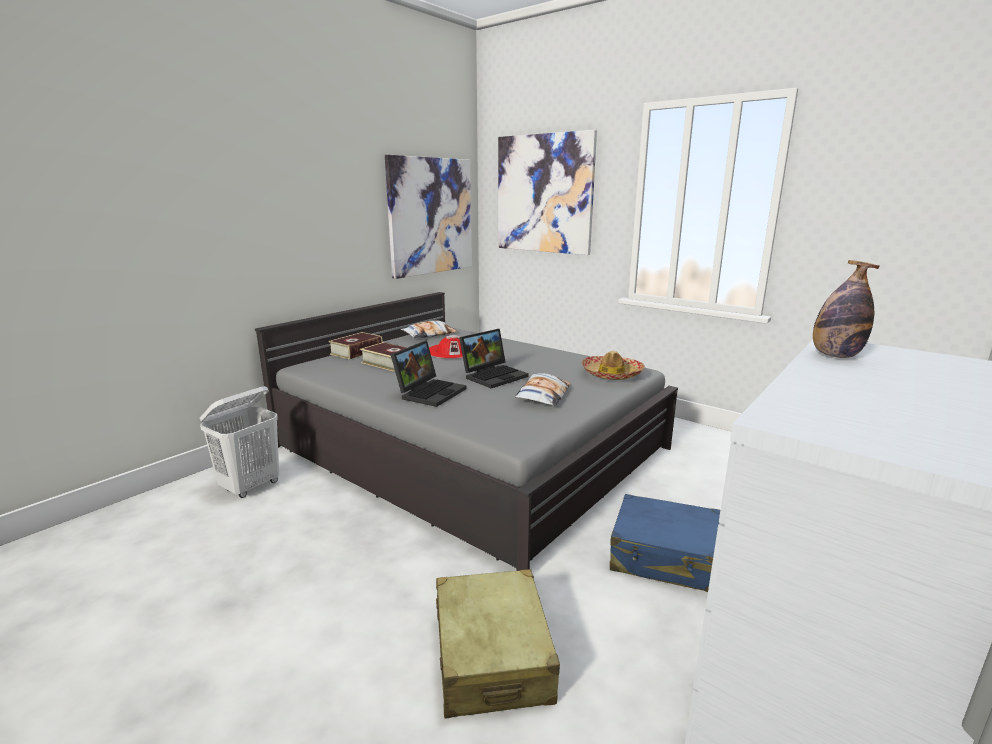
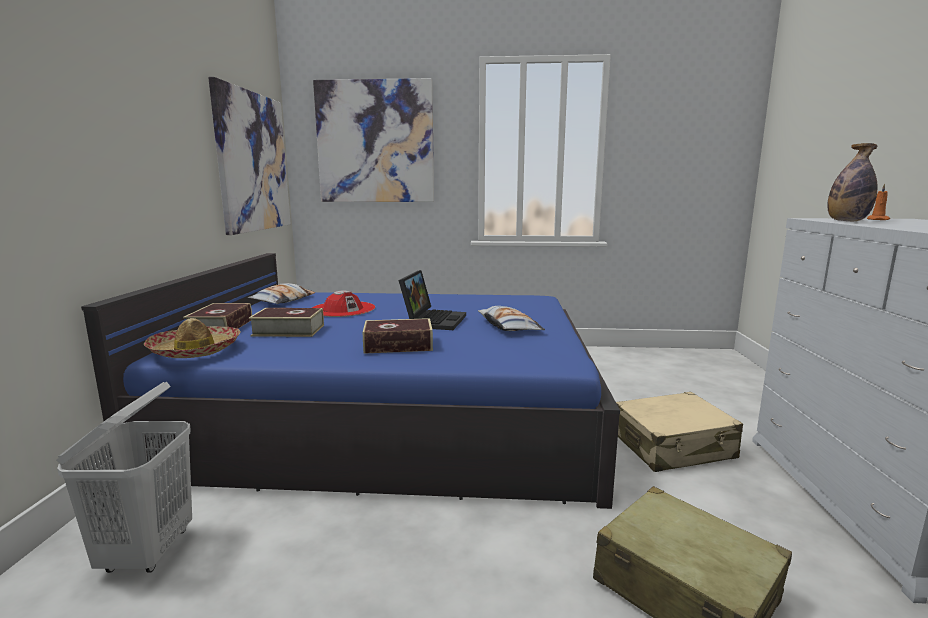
camera: 35 degrees left, 5 degrees down
(430, 392) = (398, 345): laptop -> book
(469, 446) = (393, 413): grey bed -> blue bed
(612, 374) = (528, 303): hat -> hat (195, 351)
(665, 557) = (673, 446): blue suitcase -> beige suitcase
(908, 359) = (877, 220): none -> orange candle

